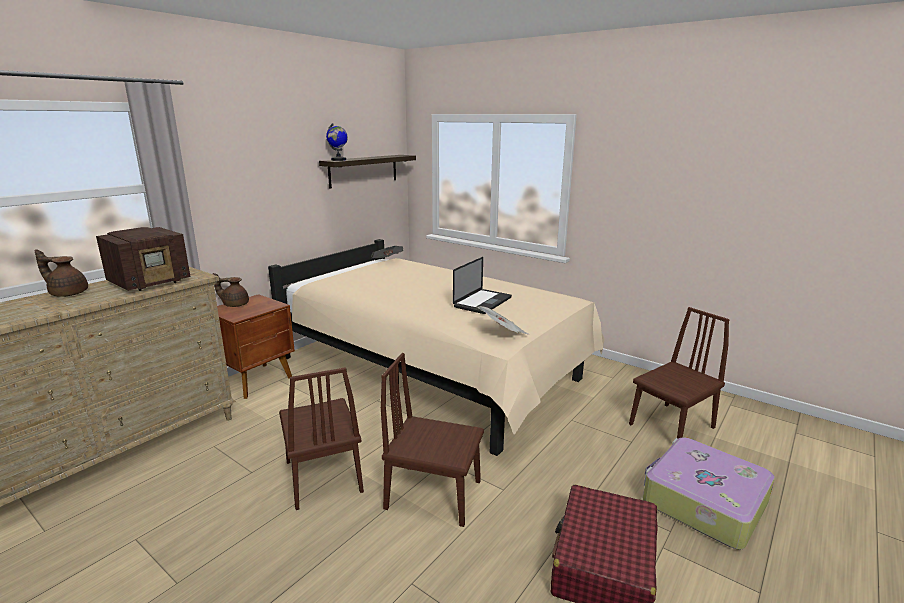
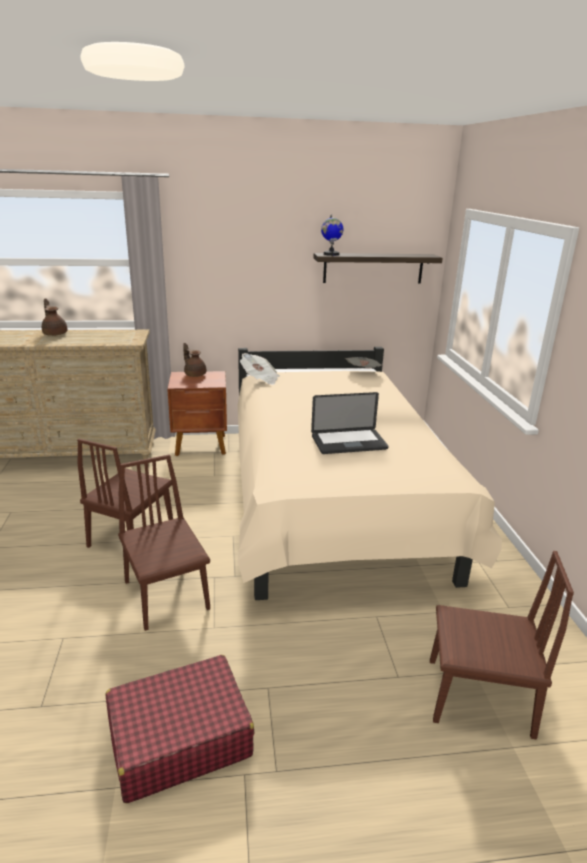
camera: 45 degrees right, 5 degrees up
(151, 282) = (103, 338): radio -> none
(502, 333) = (295, 478): newspaper -> newspaper (260, 379)
(702, 502) = (358, 782): suitcase -> none

